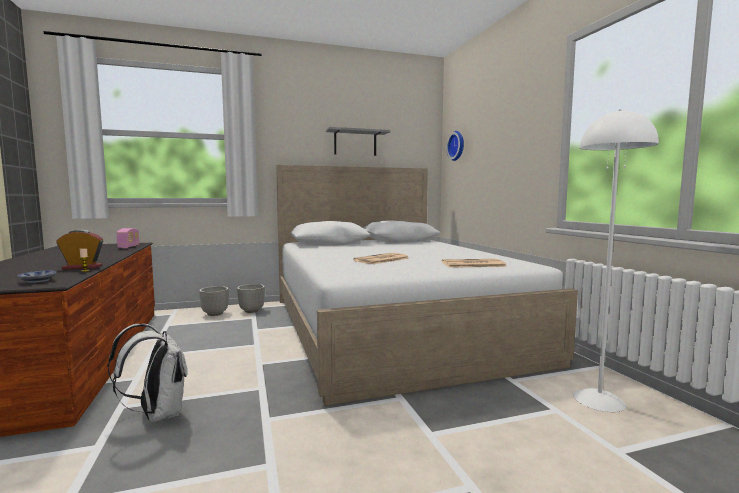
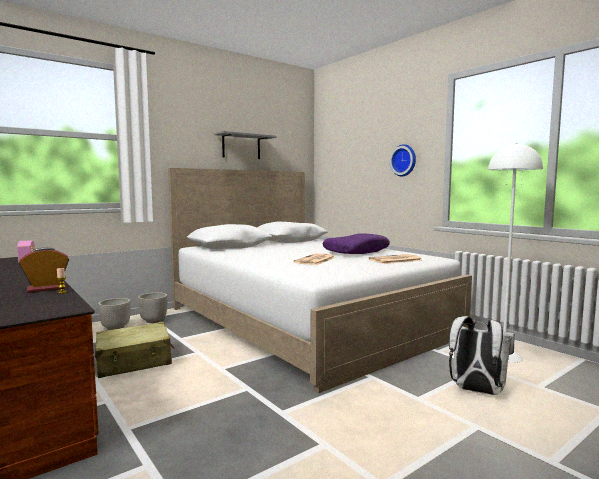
camera: 20 degrees left, 0 degrees up
(38, 281) = (40, 306): bowl -> none
(157, 414) = (174, 428): white backpack -> white backpack (476, 391)
(196, 345) = (134, 361): none -> beige suitcase
(446, 254) = (356, 252): none -> purple pillow
(457, 145) = (333, 152): wall clock -> wall clock (404, 160)

